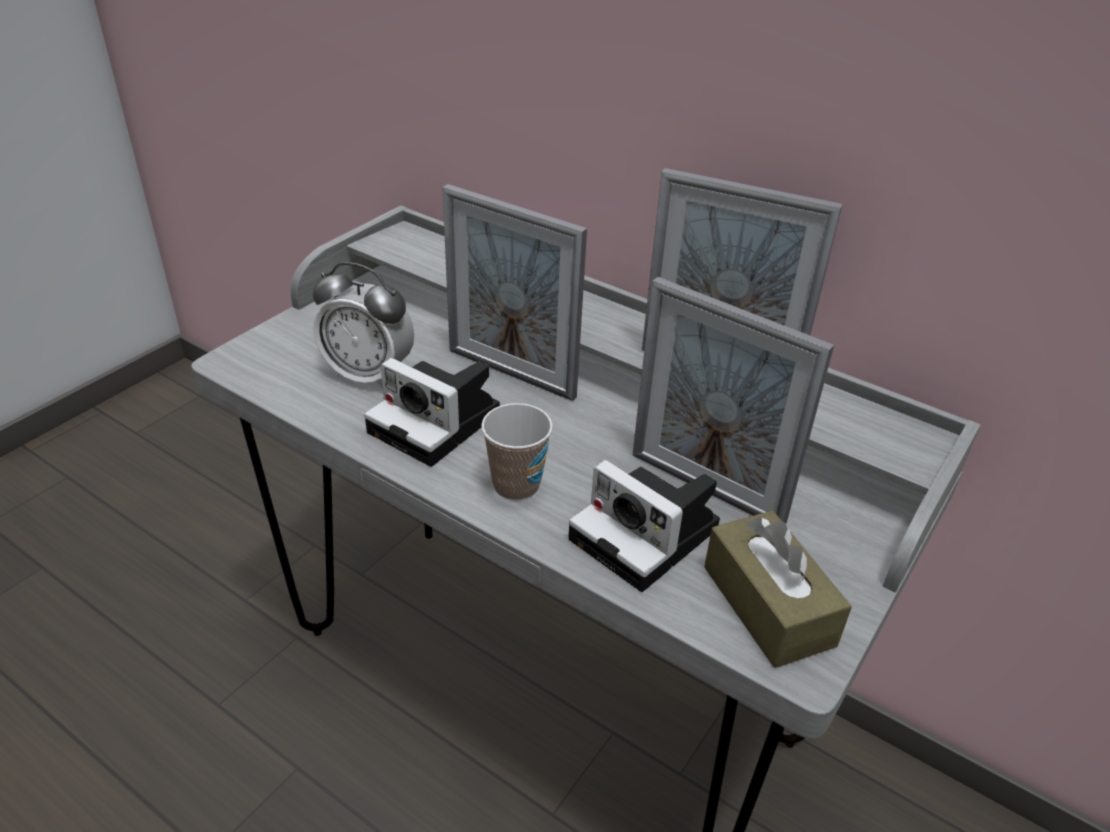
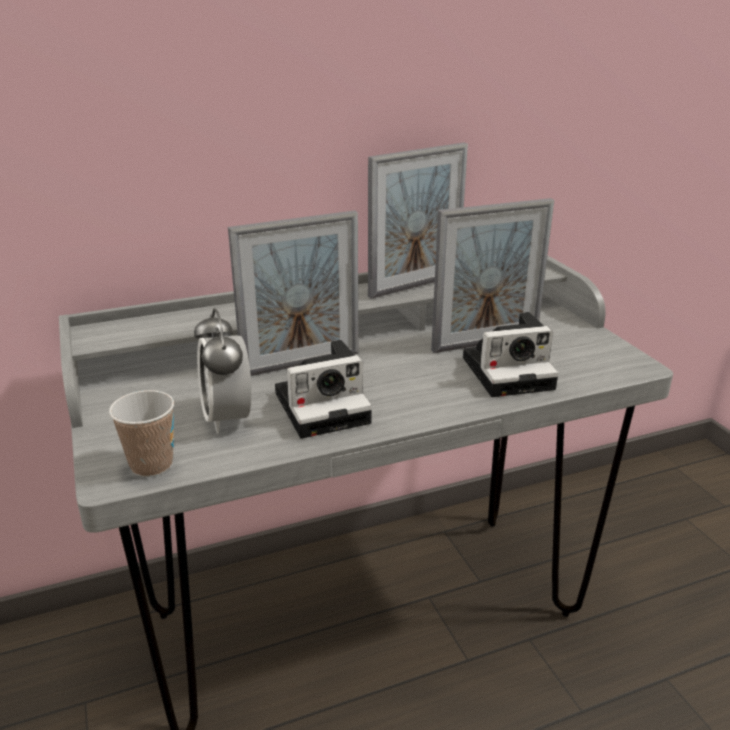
camera: 55 degrees left, 10 degrees down
(368, 375) = (227, 418): alarm clock -> alarm clock turned 105 degrees clockwise
(516, 485) = (423, 398): cup -> cup (152, 465)
(768, 605) = (591, 359): brown tissue box -> none

